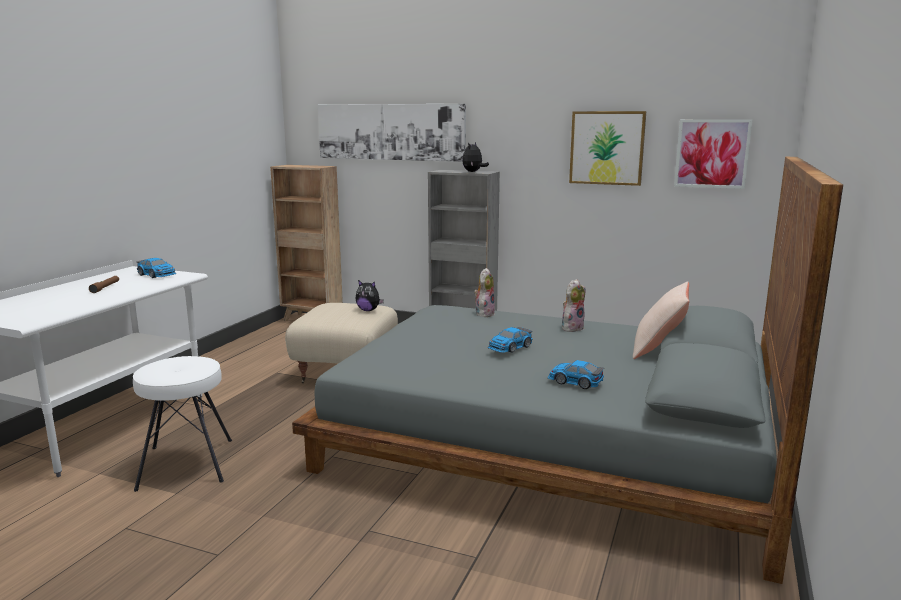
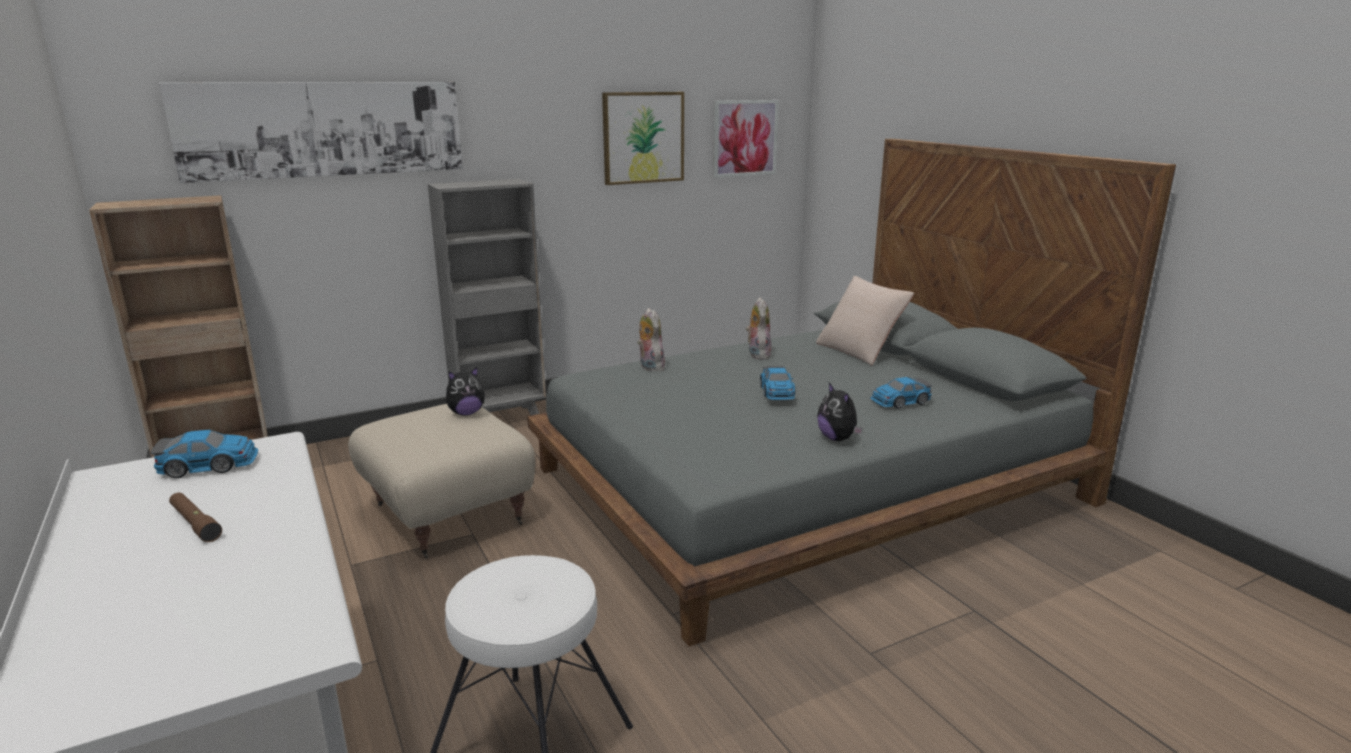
camera: 50 degrees left, 5 degrees up
(473, 172) = (499, 182): plush toy -> plush toy (838, 438)

